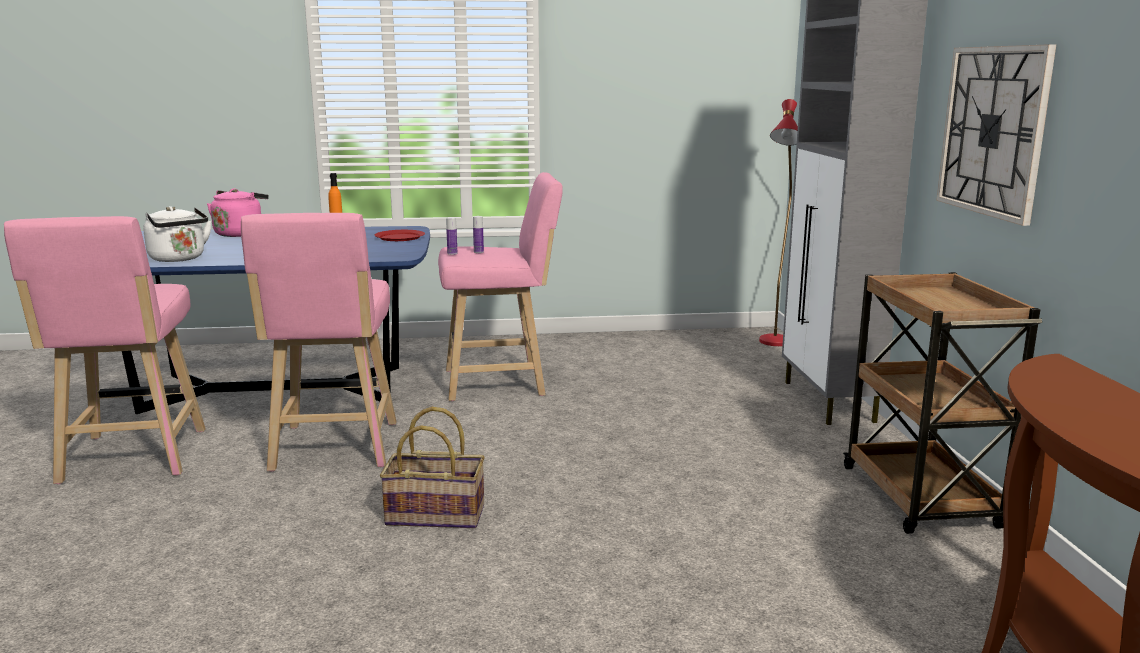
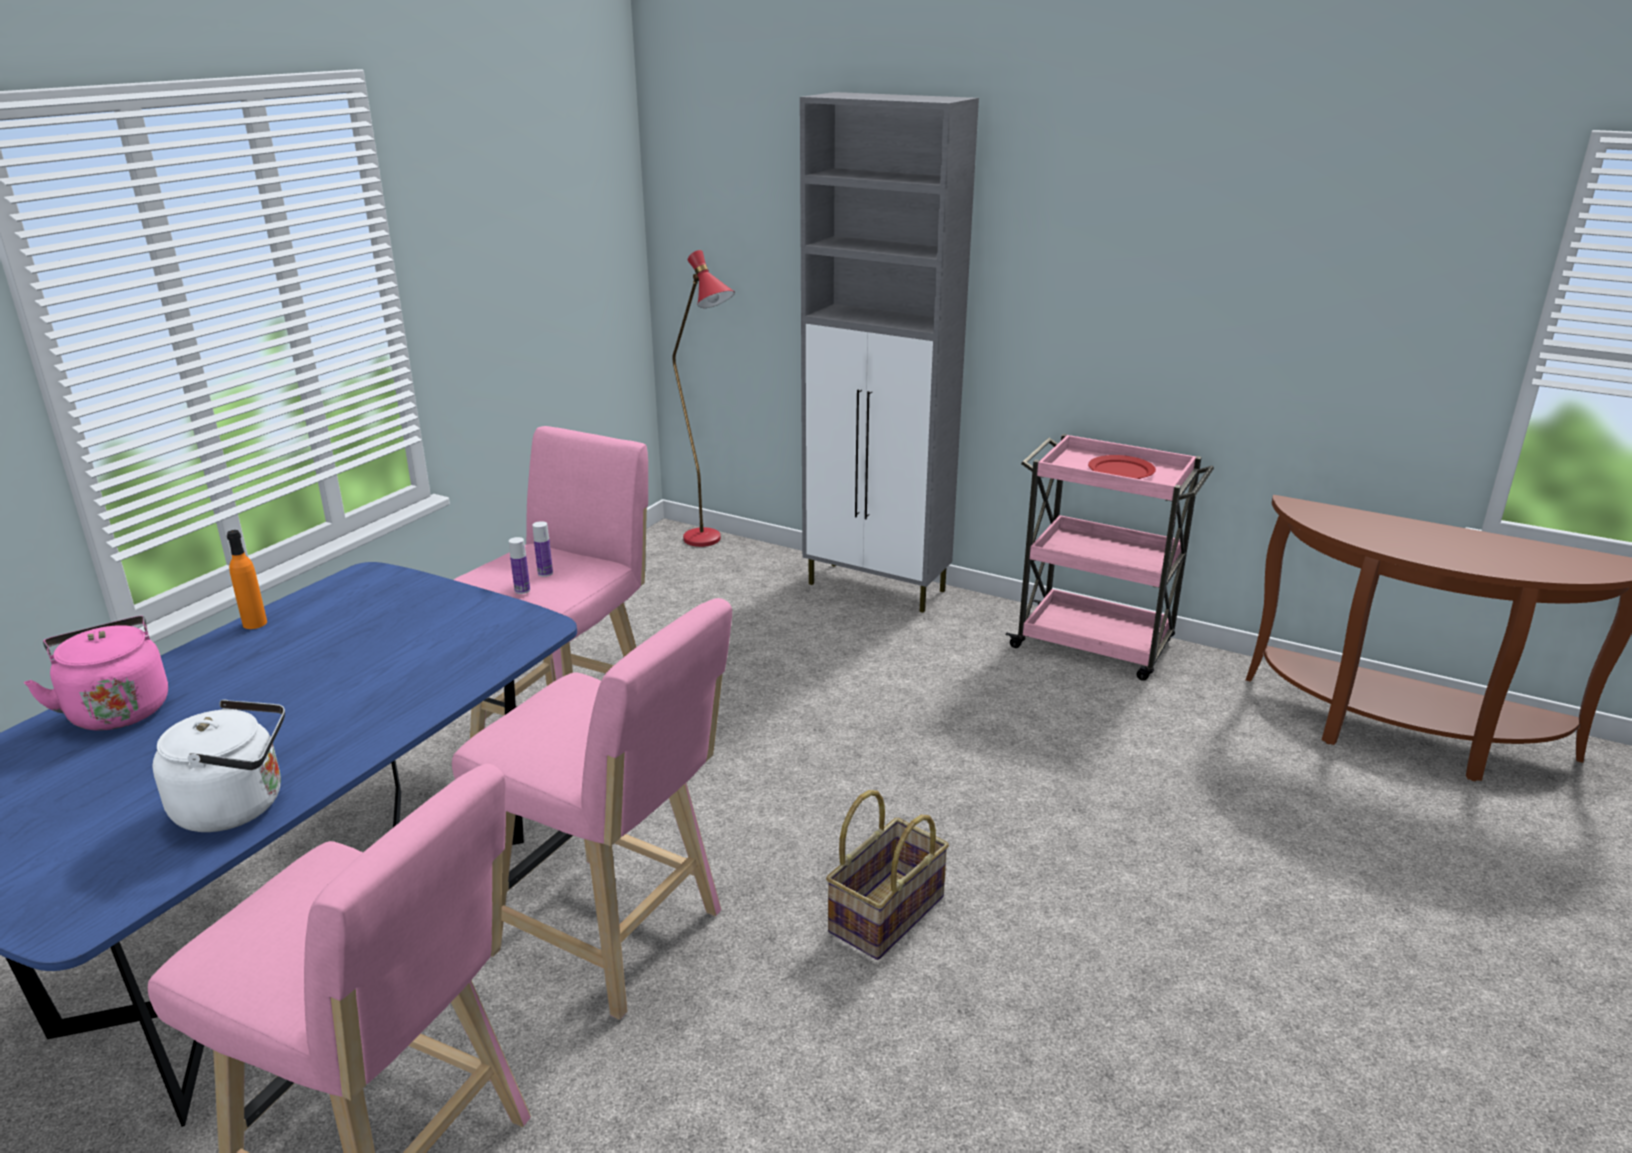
camera: 55 degrees left, 10 degrees up
(400, 237) = (416, 597): red plate -> red plate (1121, 471)
(921, 499) = (1095, 645): brown cart -> pink cart
(993, 131) = (1098, 299): wall clock -> none

